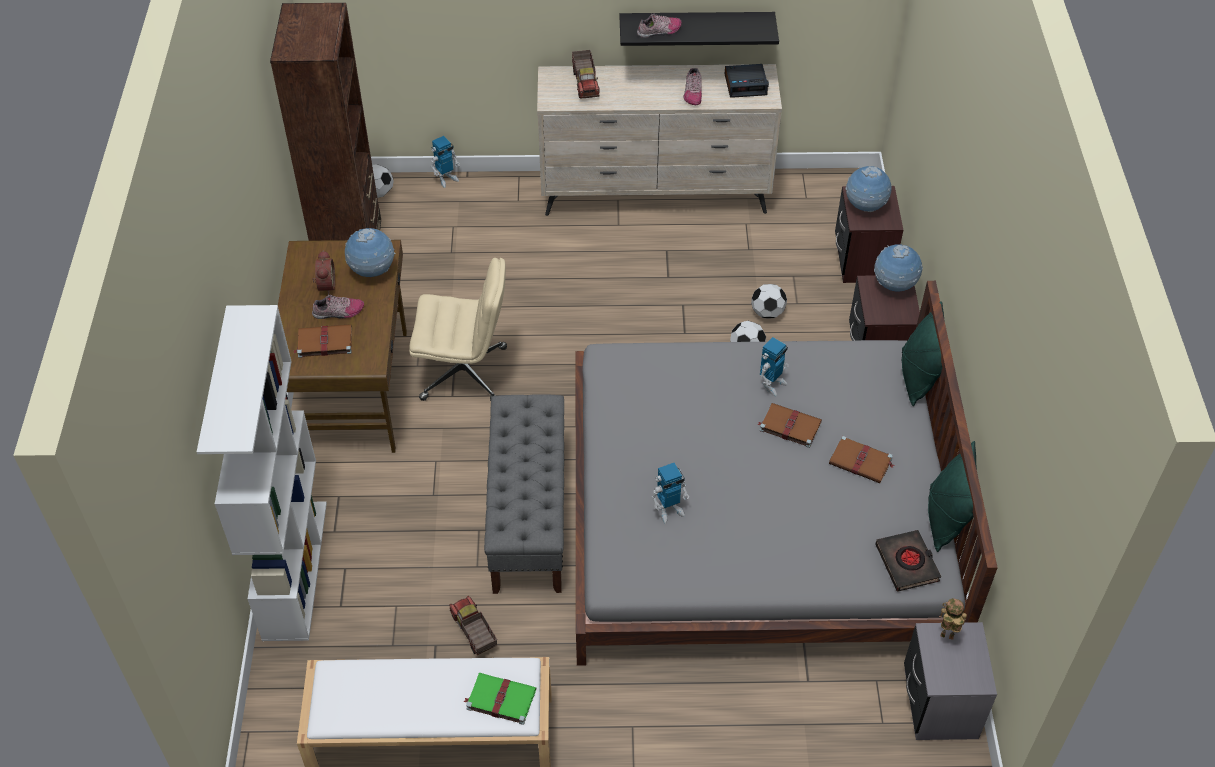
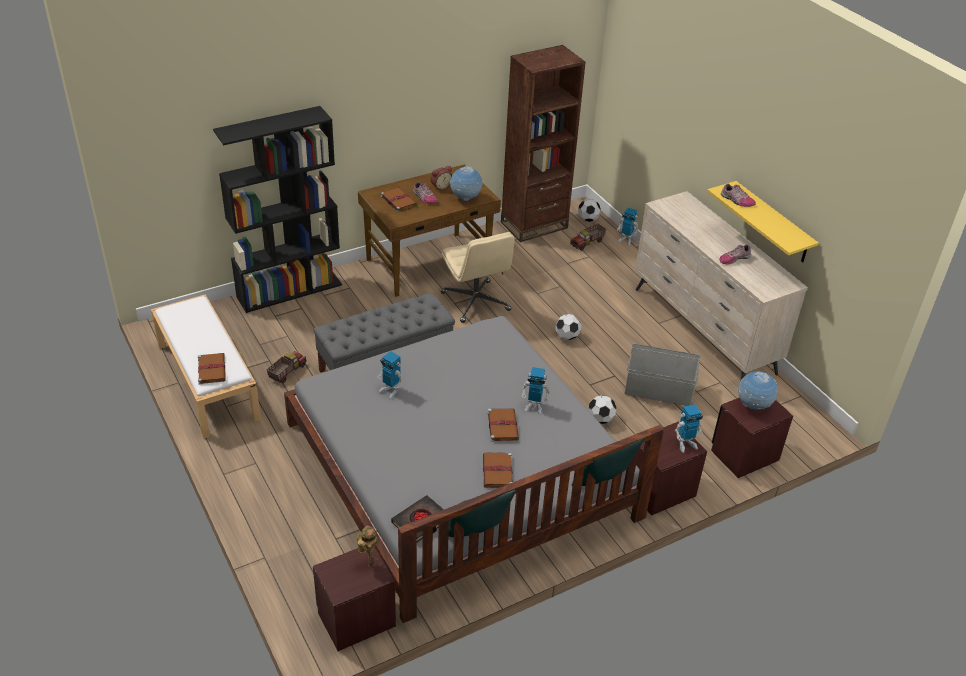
camera: 60 degrees right, 10 degrees down
(294, 569) = (290, 290): white bookcase -> black bookcase
(500, 699) = (211, 369): green book -> brown book
(586, 83) = (692, 213): toy truck -> toy truck (587, 243)
(696, 28) = (772, 223): black shelf -> yellow shelf
(729, 278) = (659, 390): none -> grey storage box
(746, 85) = (769, 279): alarm clock -> none
(767, 313) = (644, 419): football -> football (567, 337)
(894, 286) = (685, 444): globe -> toy robot
(940, 704) = (356, 619): grey nightstand -> brown nightstand

